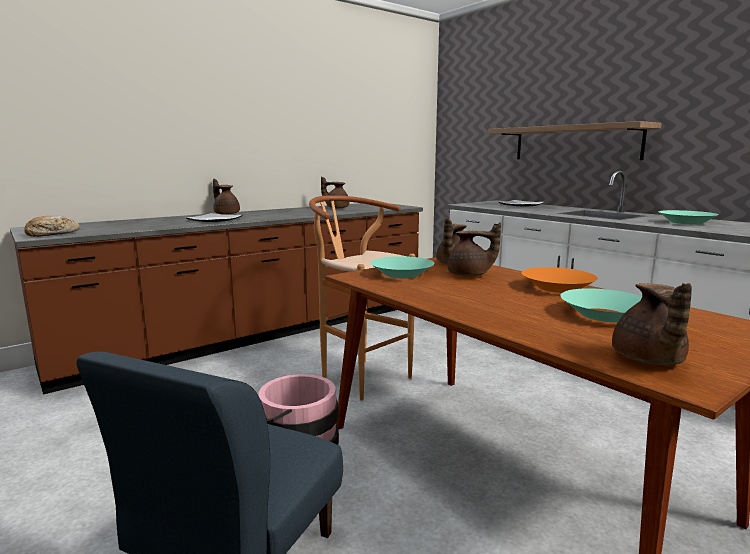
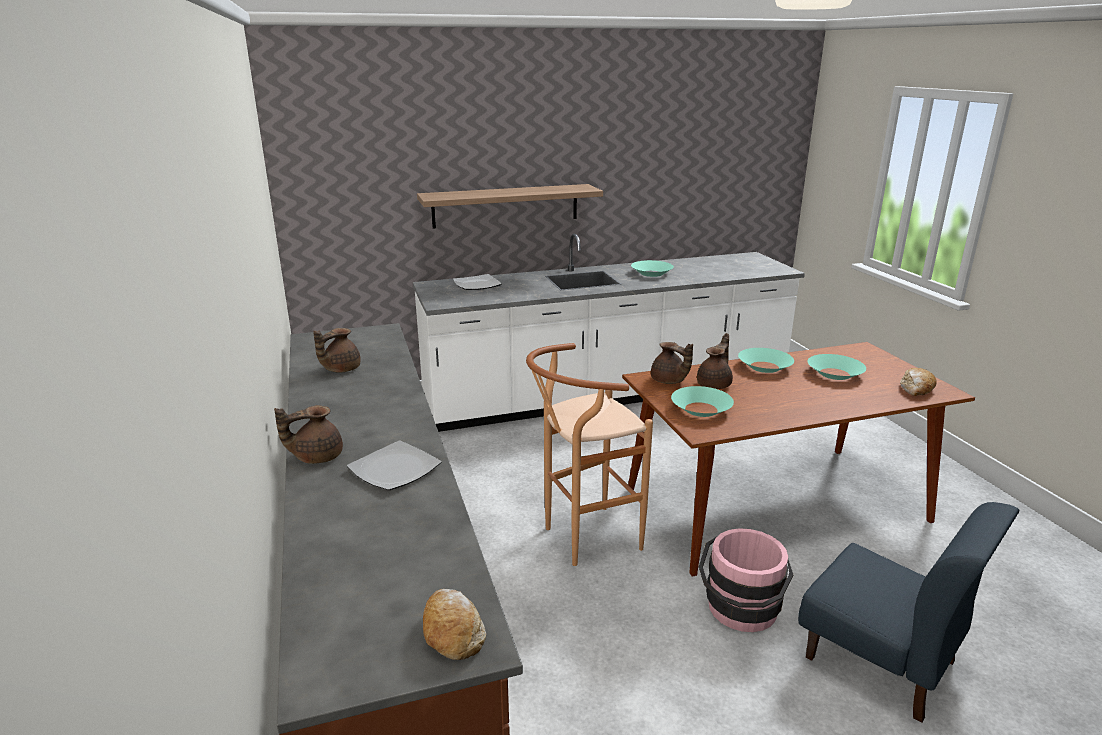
camera: 70 degrees left, 10 degrees up
(557, 288) = (764, 367): orange bowl -> turquoise bowl
(648, 360) = (916, 389): brown teapot -> bread

